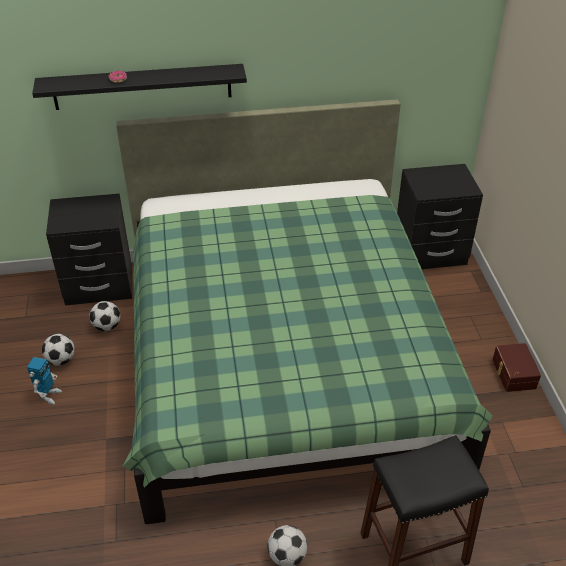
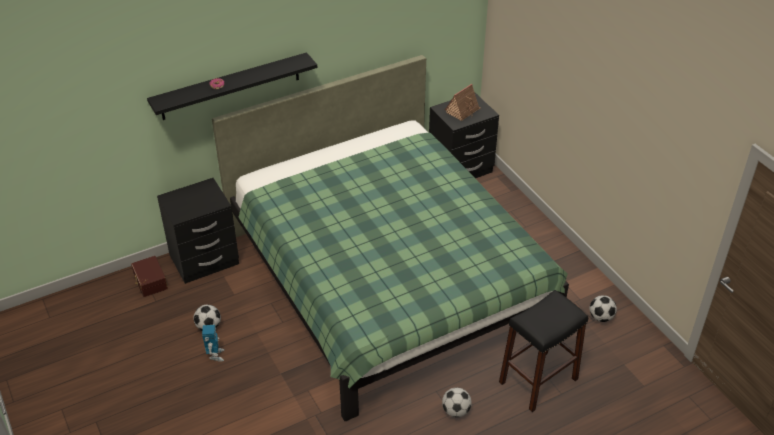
camera: 20 degrees left, 0 degrees up
(107, 326) = (231, 291): football -> football (600, 317)
(440, 181) = (463, 110): none -> toy house
(512, 374) = (557, 246): brown storage box -> brown storage box (149, 282)

